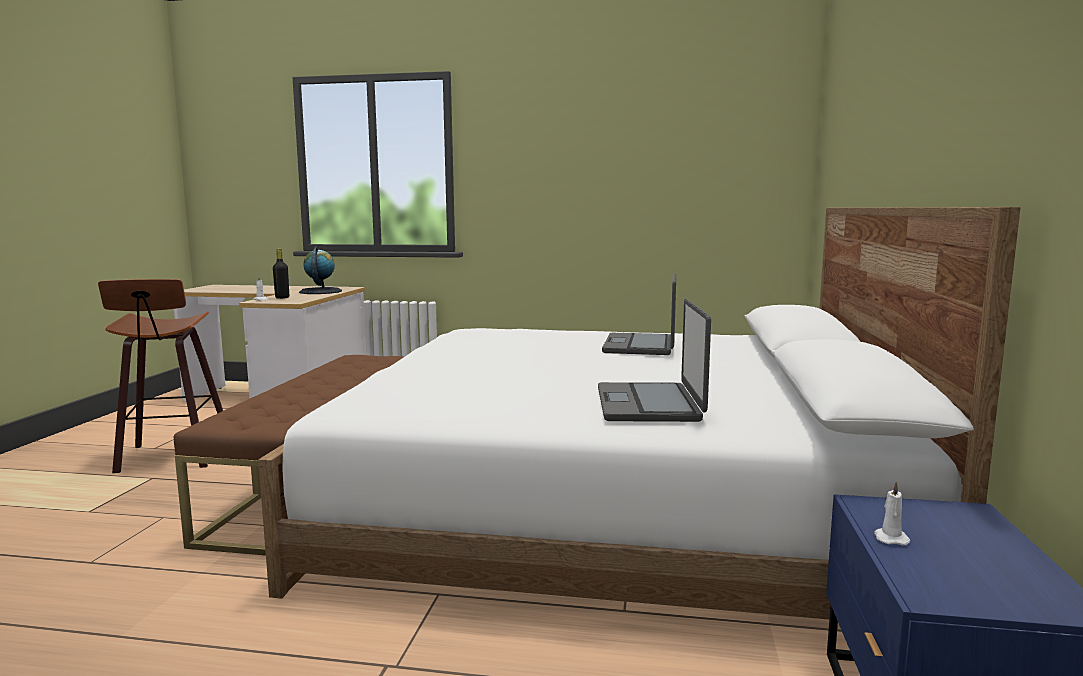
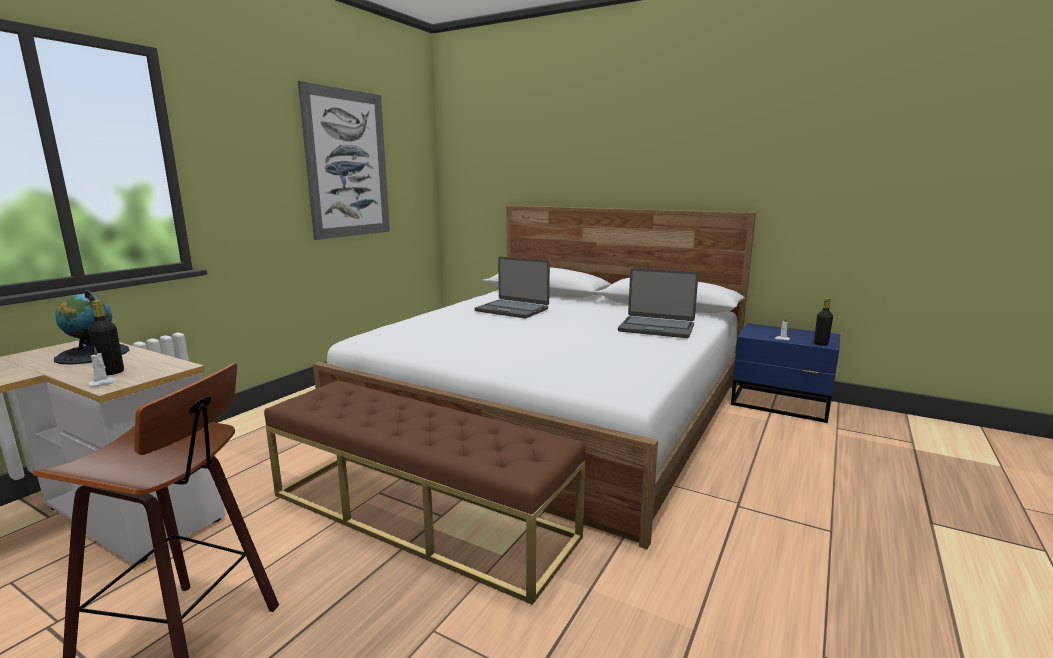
camera: 70 degrees left, 5 degrees up
(641, 157) = (347, 164): none -> picture
(925, 586) = (820, 344): none -> black bottle

